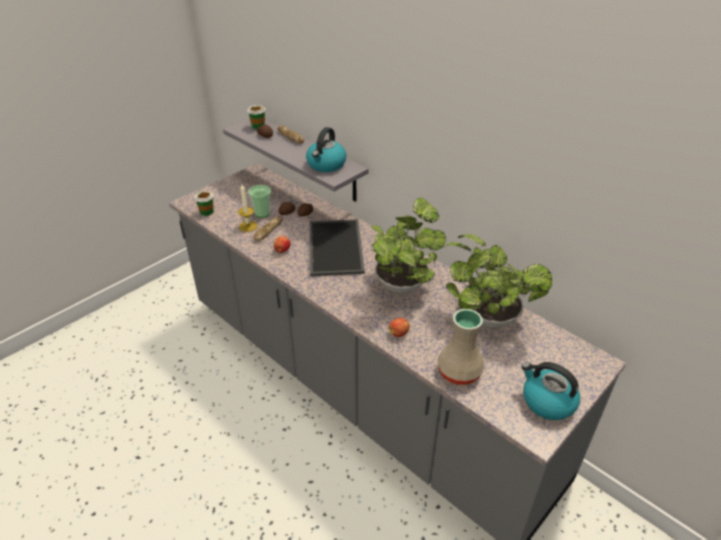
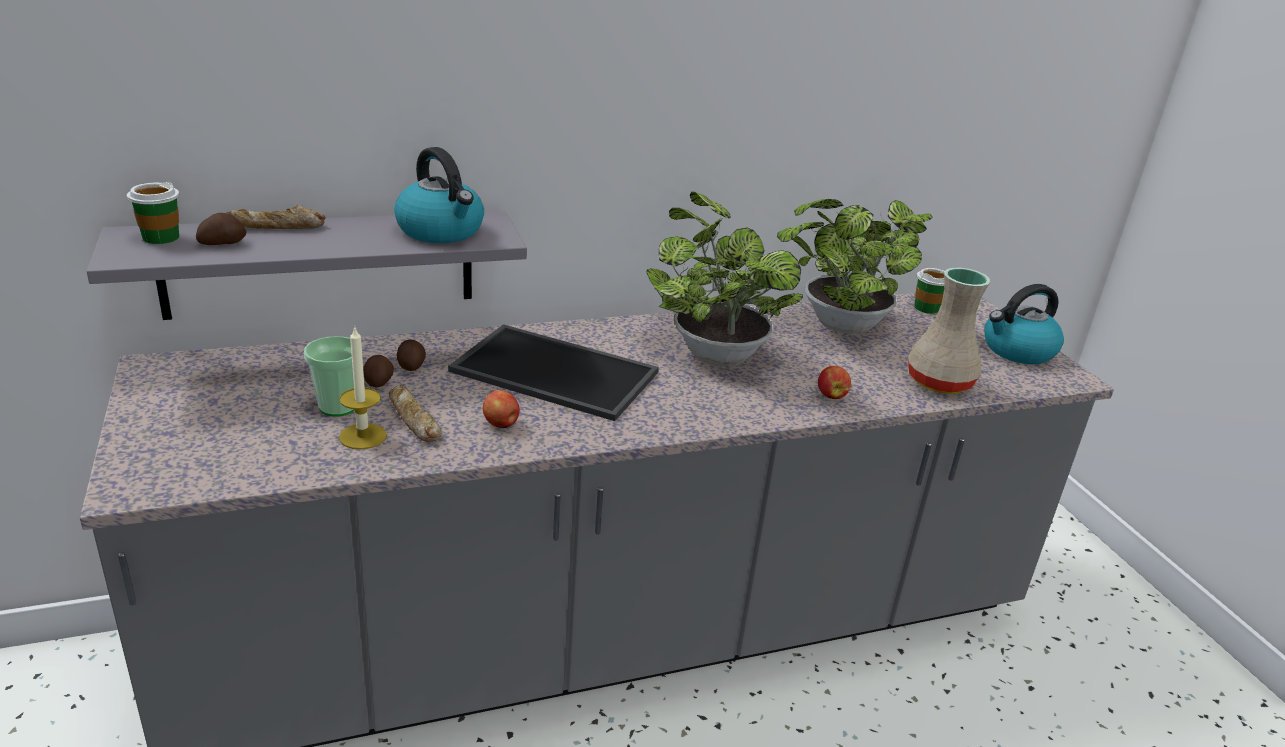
camera: 65 degrees left, 10 degrees down
(207, 212) = (223, 471): cup -> cup (926, 308)

